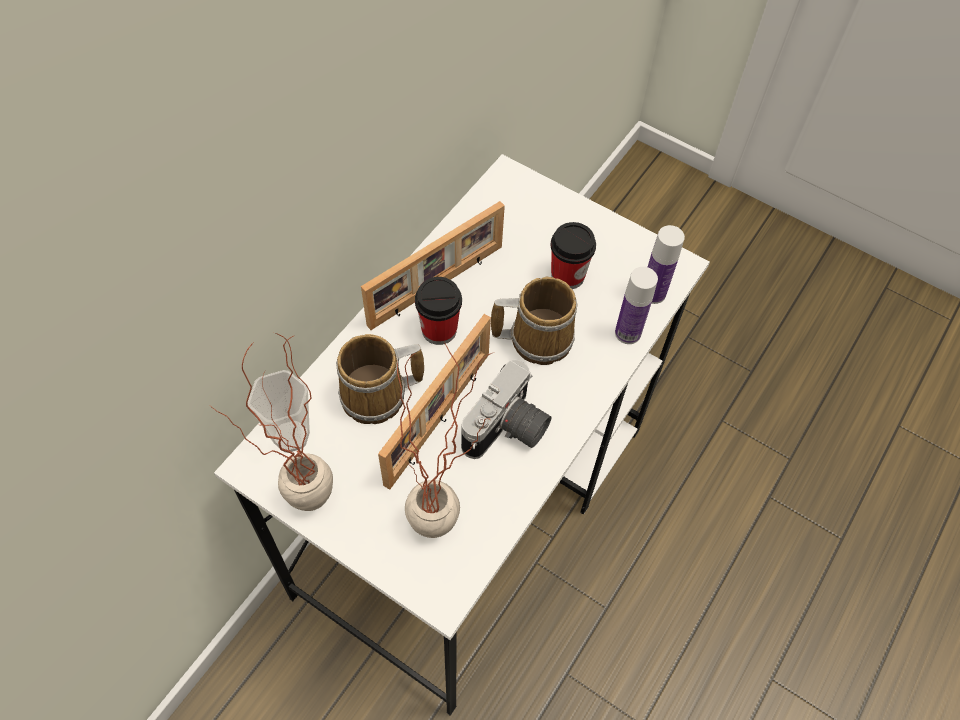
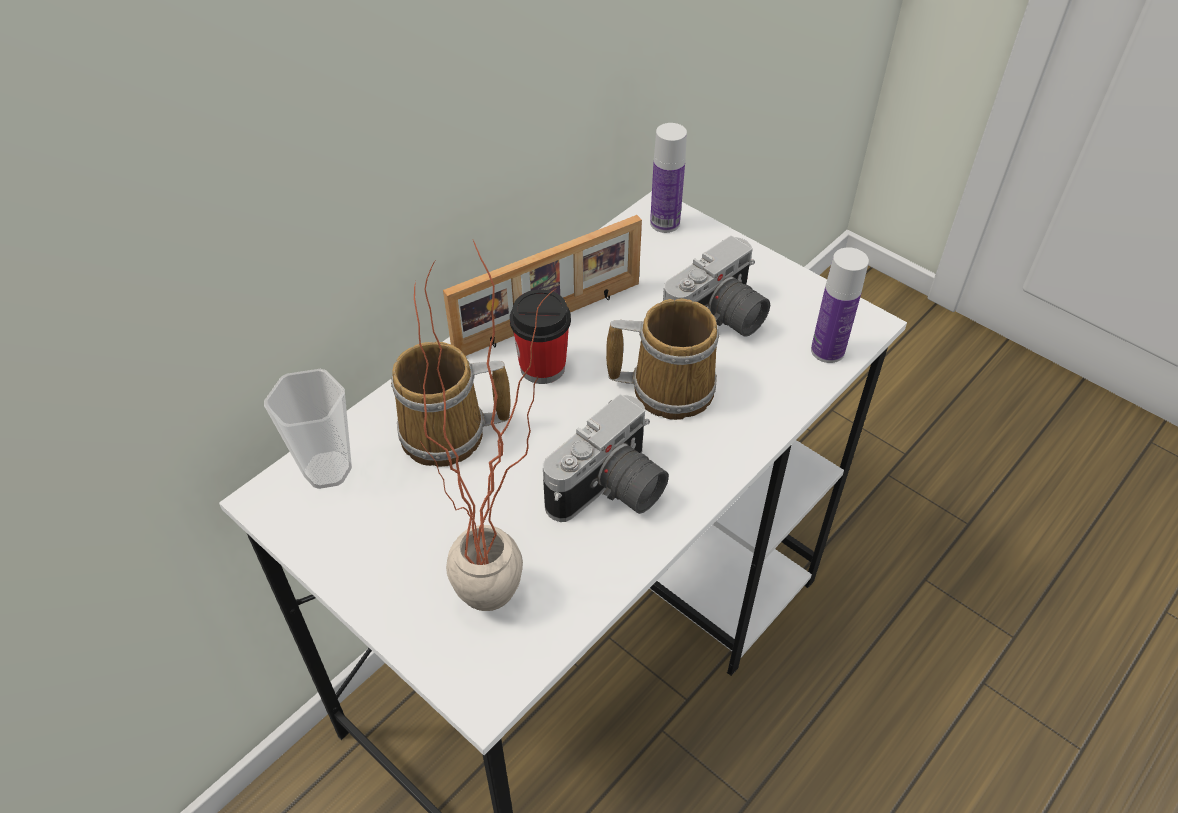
camera: 10 degrees right, 10 degrees down
(304, 512) = (321, 563): potted plant -> none
(440, 419) = (524, 469): picture frame -> none
(567, 276) = (718, 322): cup -> camera
(627, 333) = (788, 393): bottle -> bottle (665, 223)

